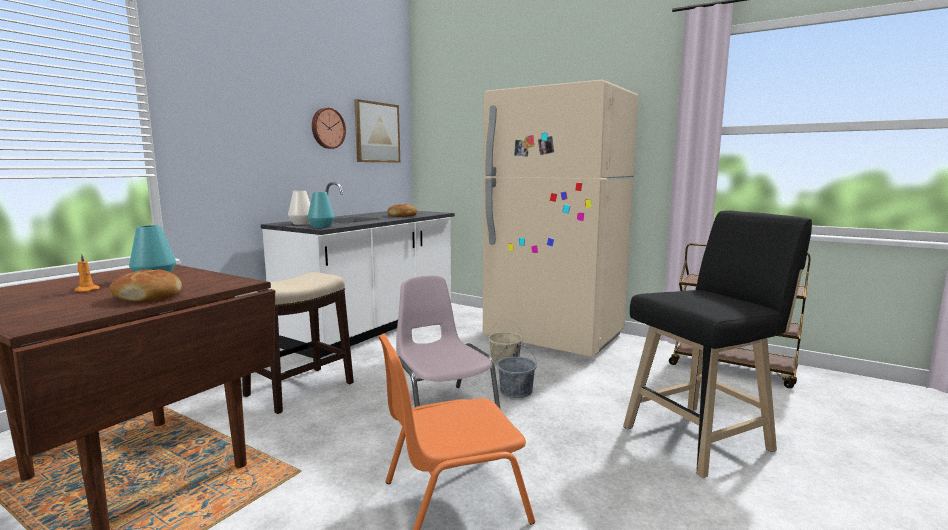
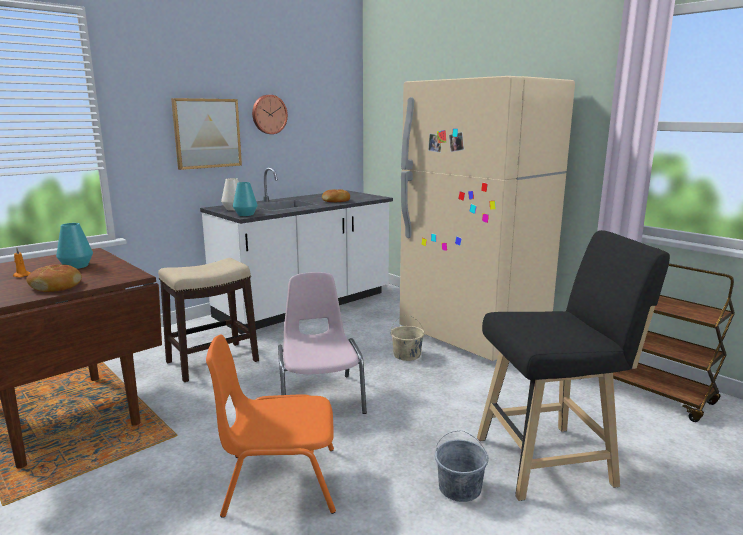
camera: 15 degrees right, 5 degrees up
(377, 132) = (323, 114): picture -> picture (207, 133)
(516, 391) = (398, 387): grey bucket -> grey bucket (460, 488)

